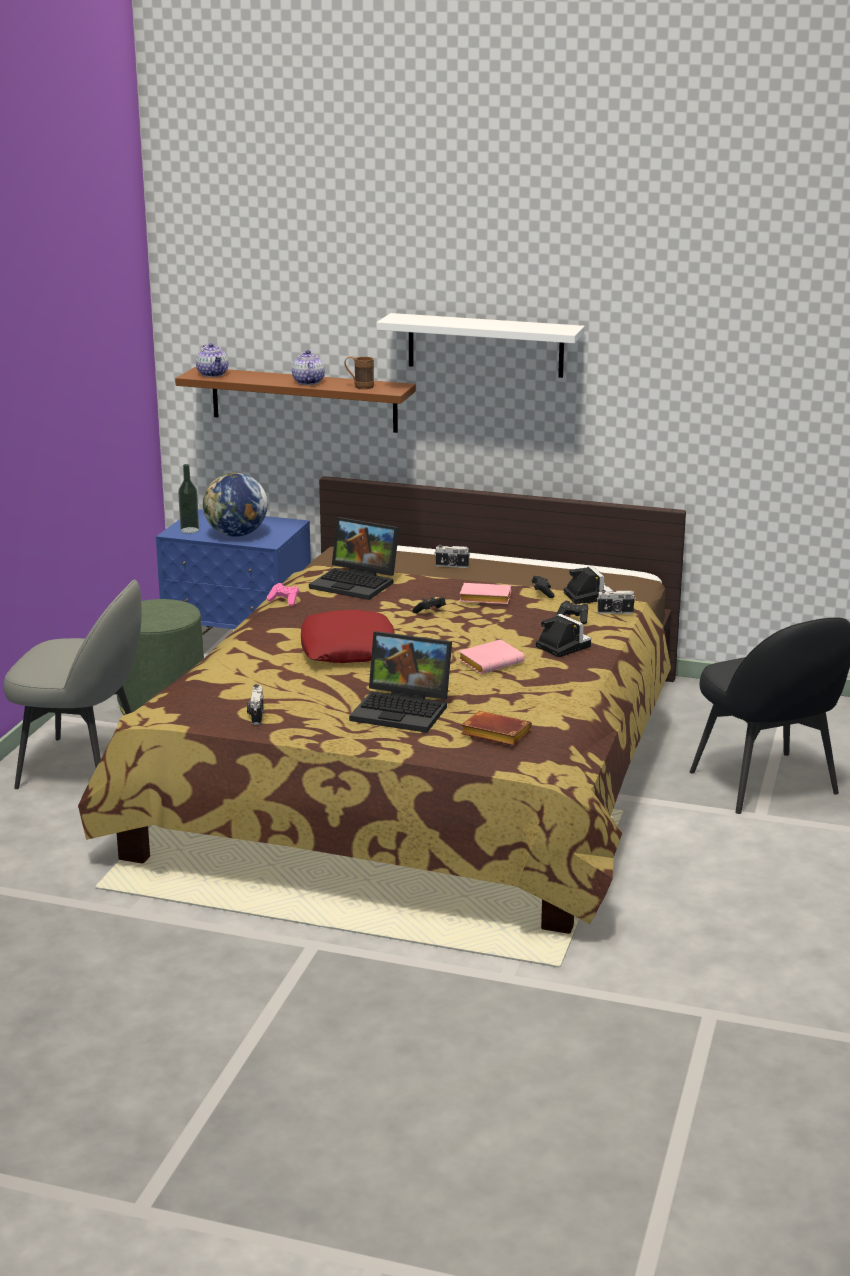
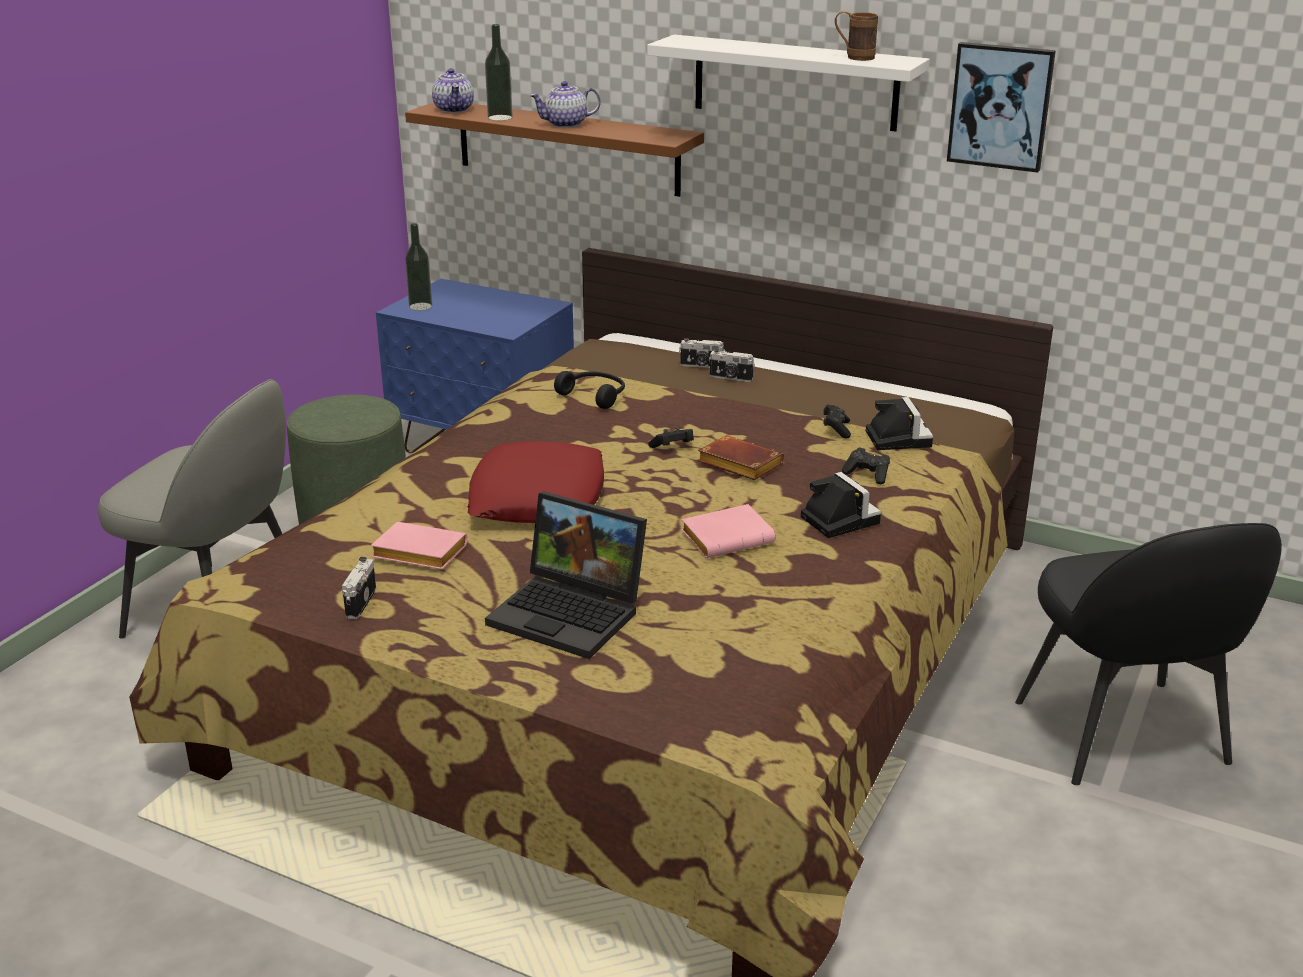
camera: 10 degrees right, 5 degrees up
(236, 534) = (473, 316): globe -> none
(253, 379) = (500, 118): none -> bottle
(284, 601) = (489, 415): pink game controller -> none
(308, 382) = (565, 124): teapot -> teapot turned 105 degrees counterclockwise
(357, 583) = (594, 396): laptop -> black headphones
(359, 386) = (628, 133): brown mug -> brown mug (854, 57)
(483, 599) = (752, 433): pink book -> pink book (416, 554)
(493, 734) = (687, 672): brown book -> brown book (737, 465)
(615, 612) = (930, 468): camera -> camera (701, 366)
(637, 357) = (1000, 106): none -> picture

